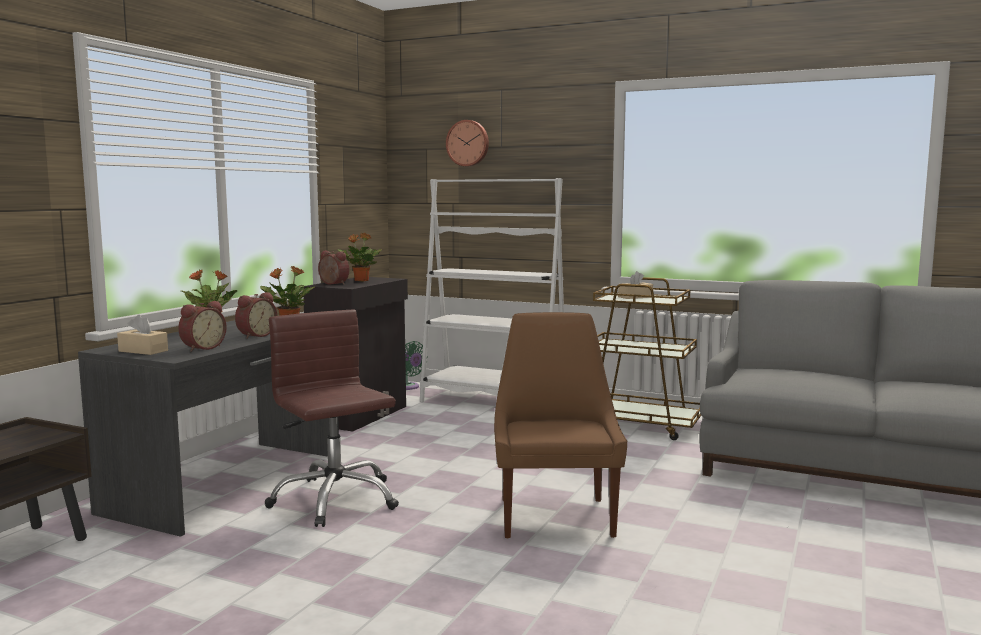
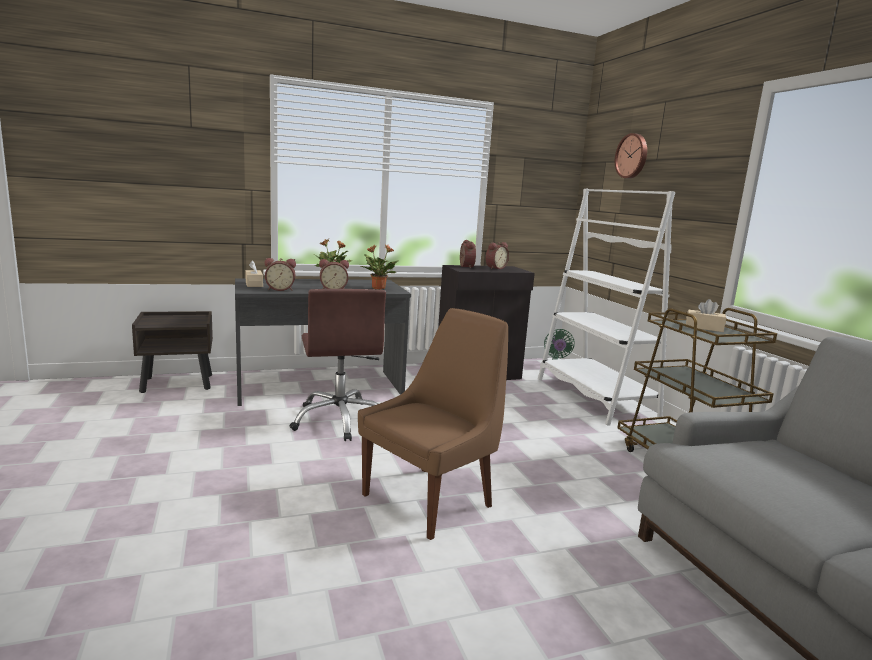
camera: 45 degrees right, 5 degrees up
(334, 500) = (340, 420): brown office chair -> brown office chair turned 150 degrees clockwise
(361, 280) = (495, 268): potted plant -> alarm clock

